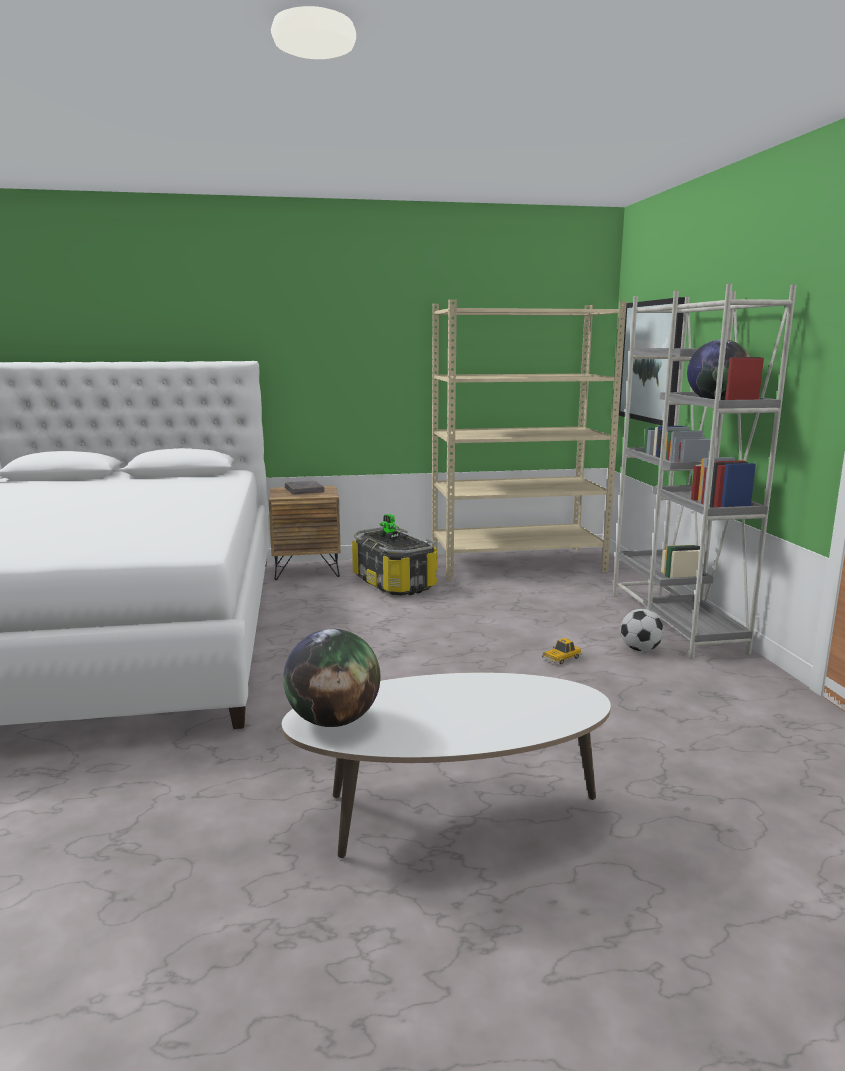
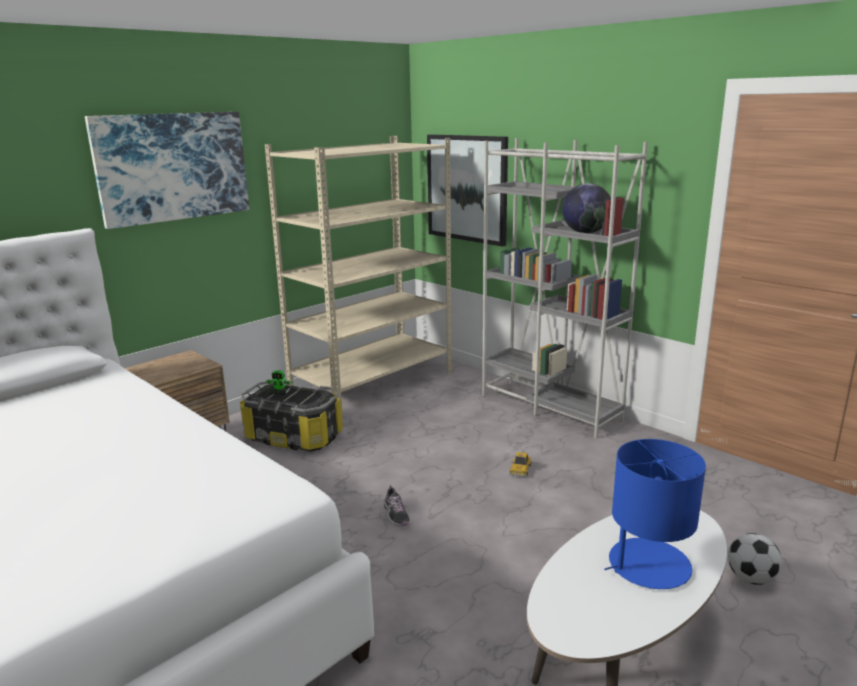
camera: 35 degrees left, 5 degrees up
(304, 491) = (170, 365): grey book -> none
(333, 720) = (578, 622): globe -> none
(340, 318) = (173, 167): none -> picture
(397, 654) = (396, 515): none -> shoe
(468, 713) = (648, 565): none -> blue table lamp
(640, 649) = (559, 441): football -> football (751, 578)

